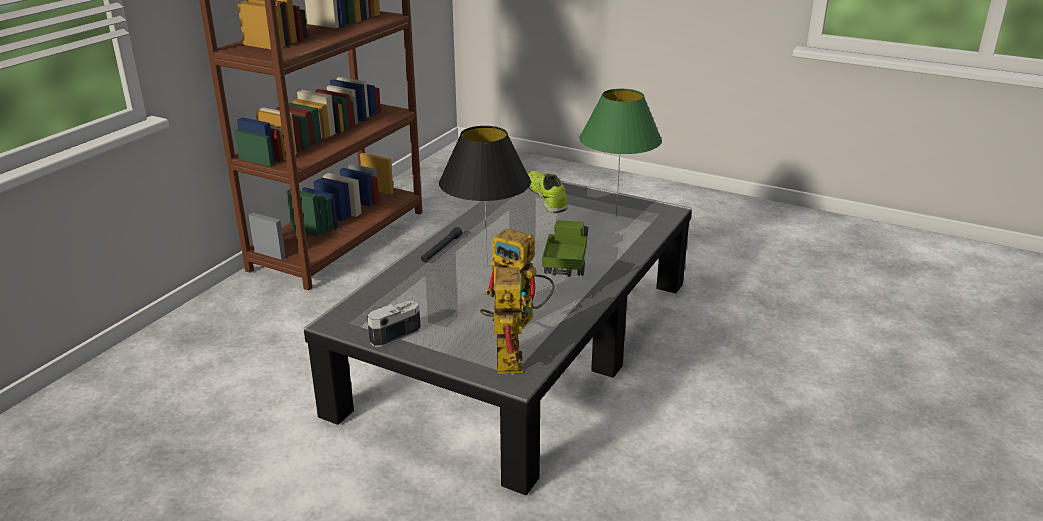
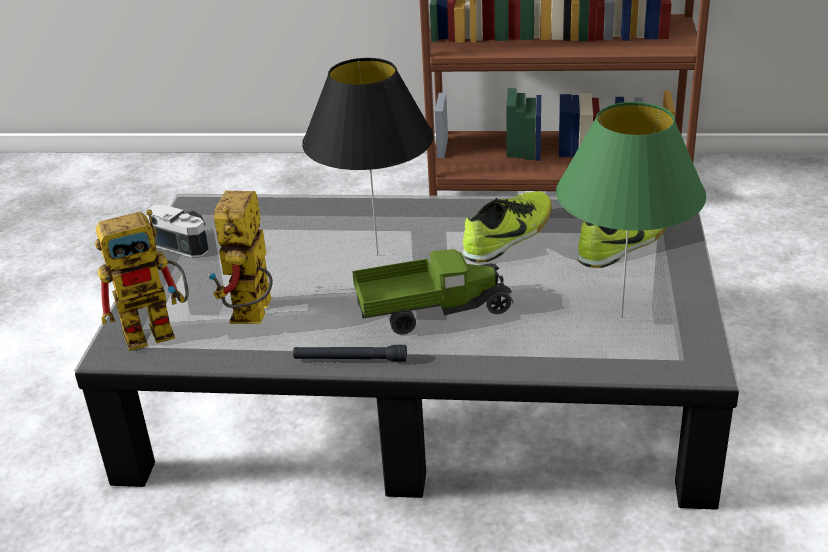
camera: 70 degrees right, 5 degrees up
(441, 249) = (399, 213): black flashlight -> black flashlight (350, 359)
(507, 224) = (509, 236): none -> shoe

